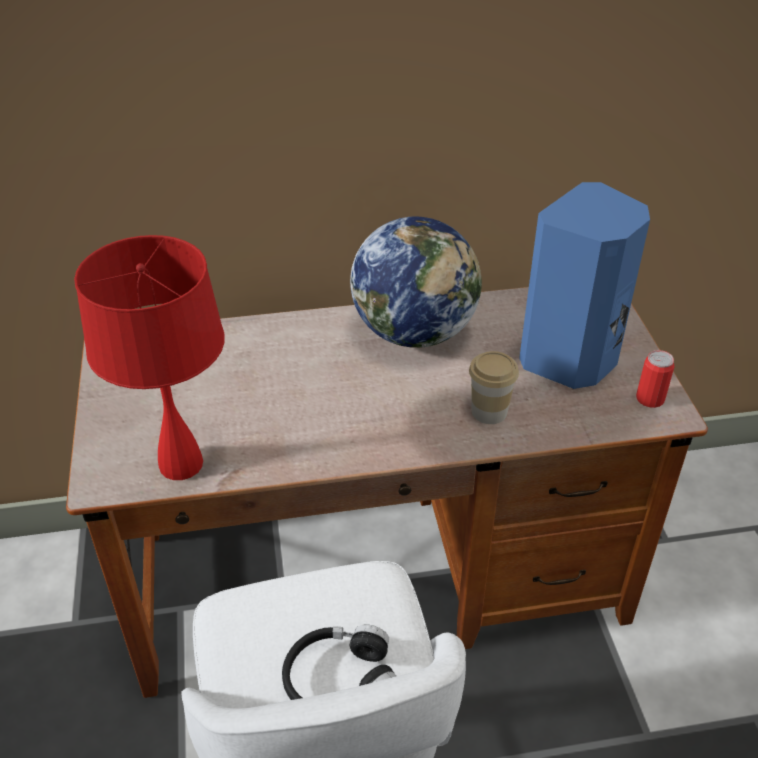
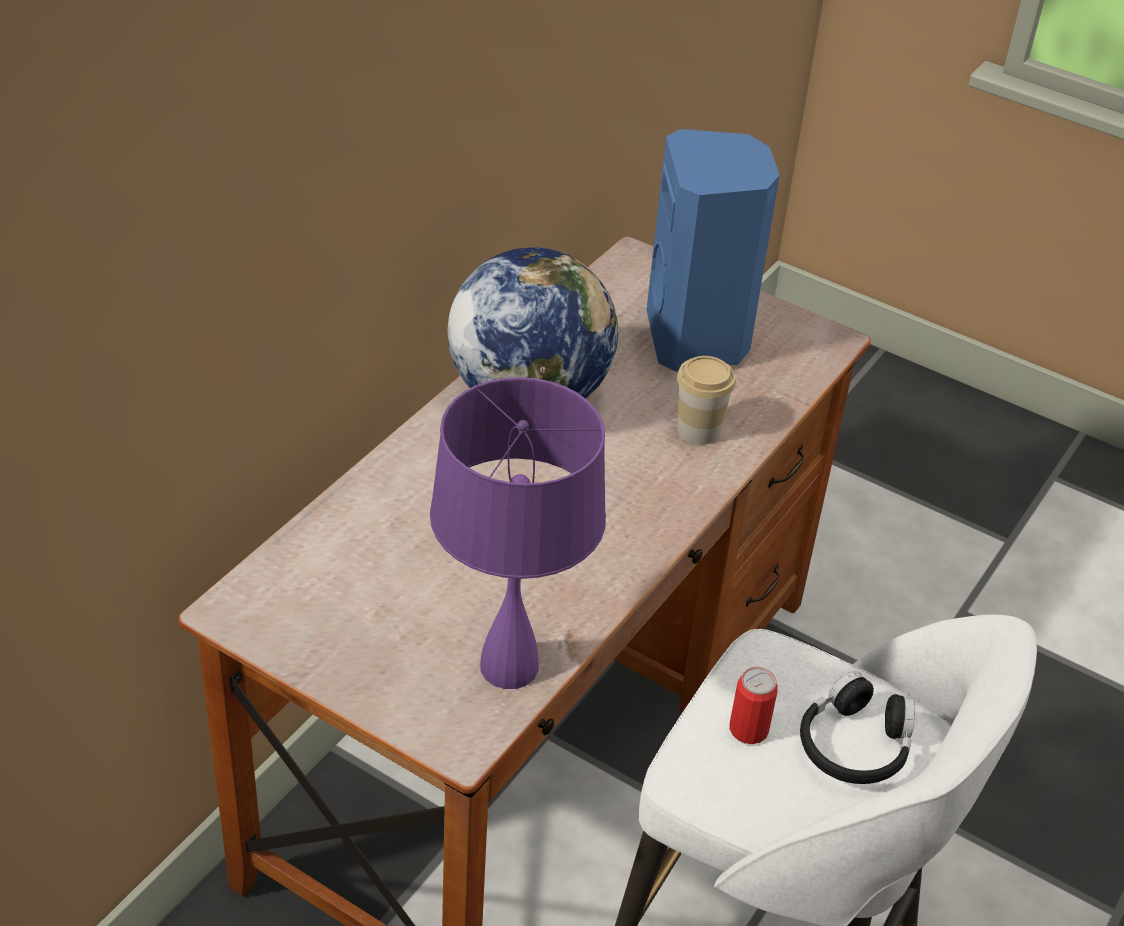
camera: 50 degrees left, 0 degrees up
(182, 463) = (509, 666): red table lamp -> purple table lamp
(650, 399) = (800, 337): can -> can (748, 729)

